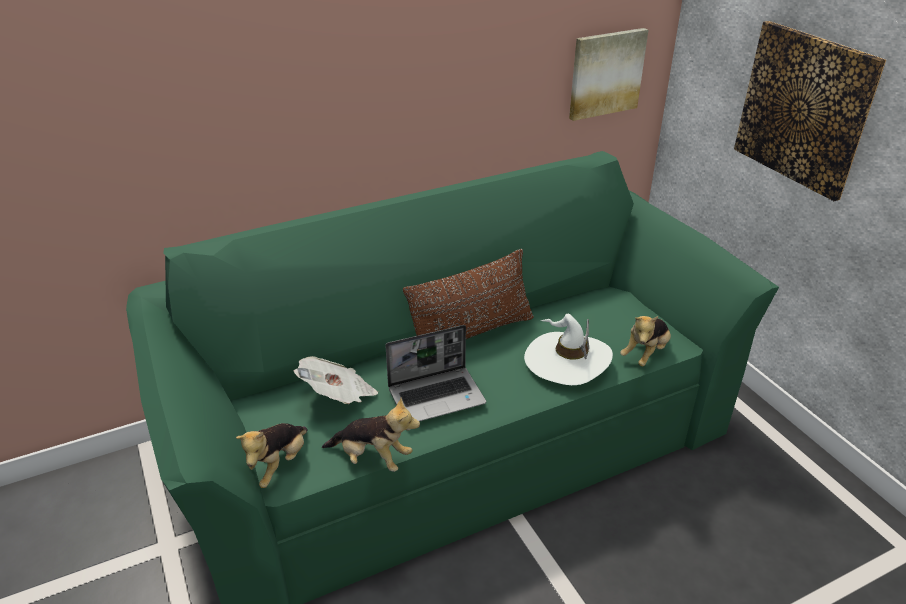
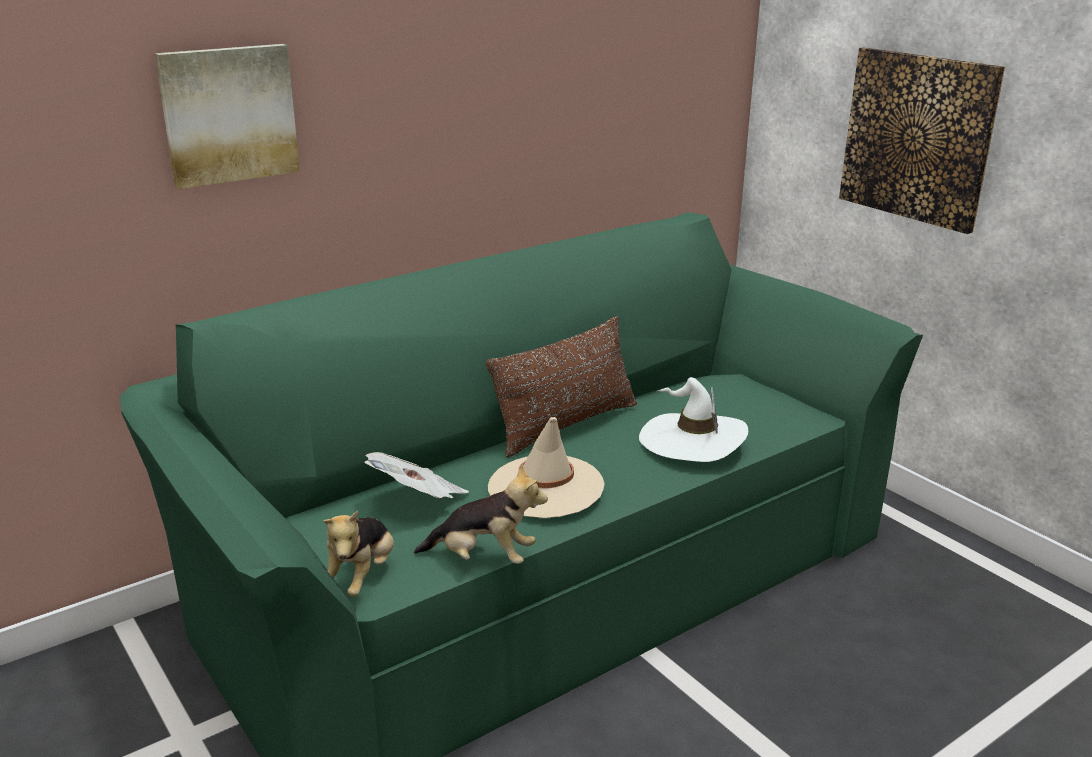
camera: 10 degrees left, 10 degrees down
(437, 396) = (545, 487): laptop -> beige hat
(606, 73) = (681, 123): picture -> picture (229, 114)
(645, 353) = (781, 429): plush toy -> none

